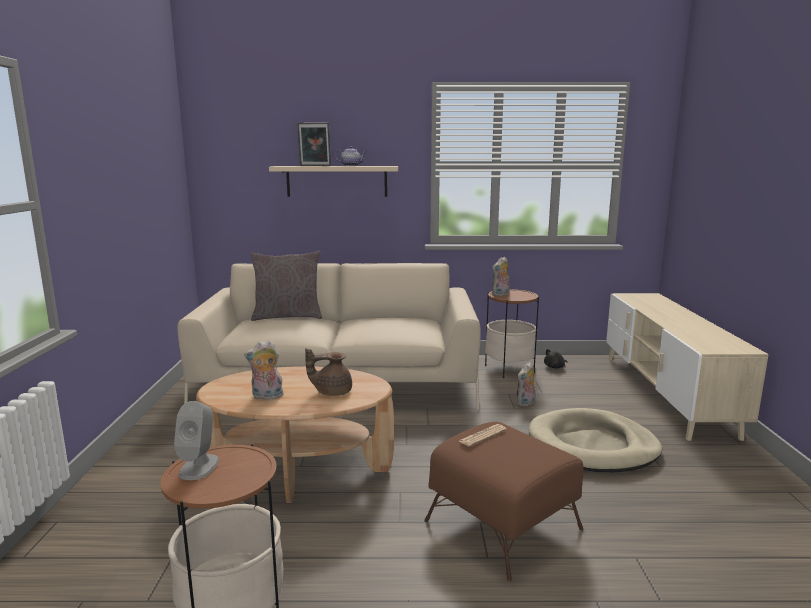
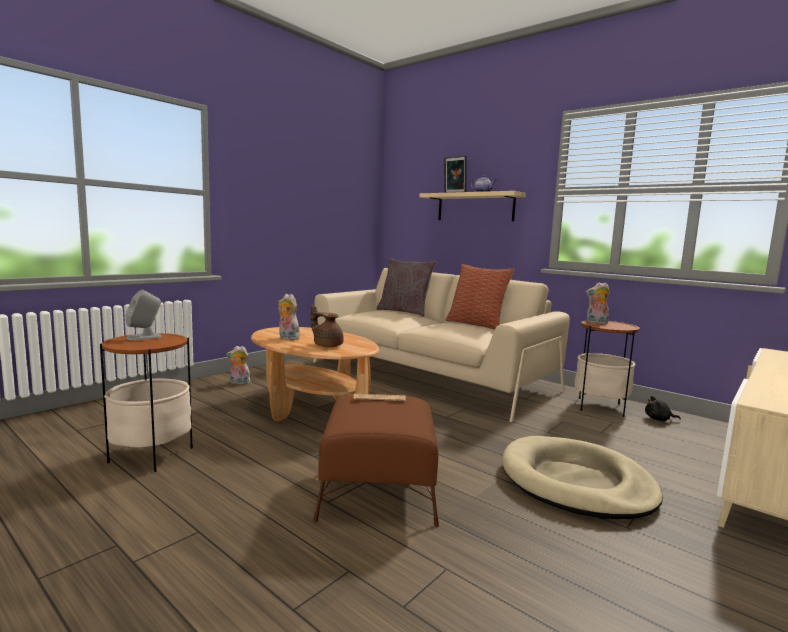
camera: 40 degrees right, 5 degrees down
(389, 317) = (476, 324): none -> pillow
(526, 403) = (566, 432): plush toy -> plush toy (239, 383)

